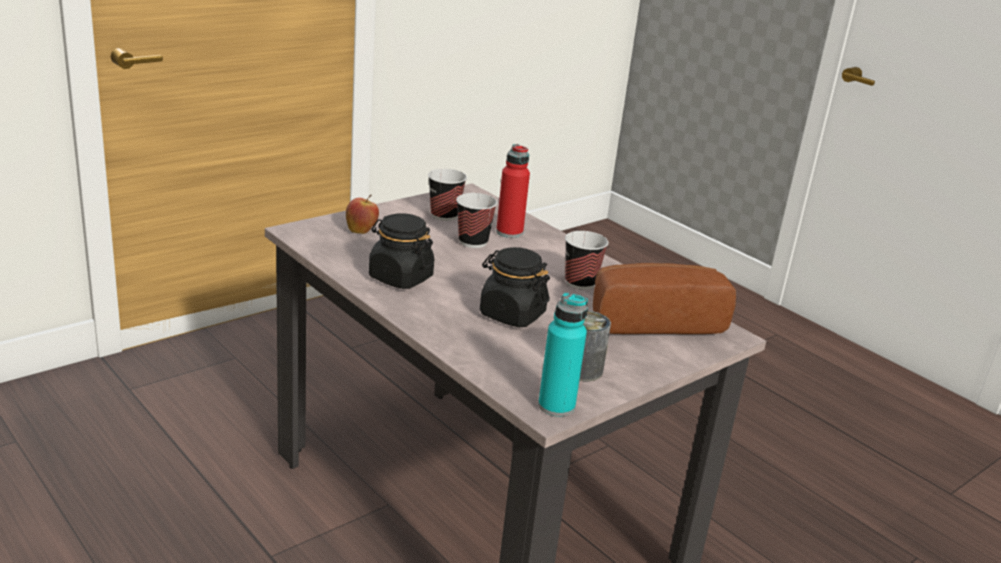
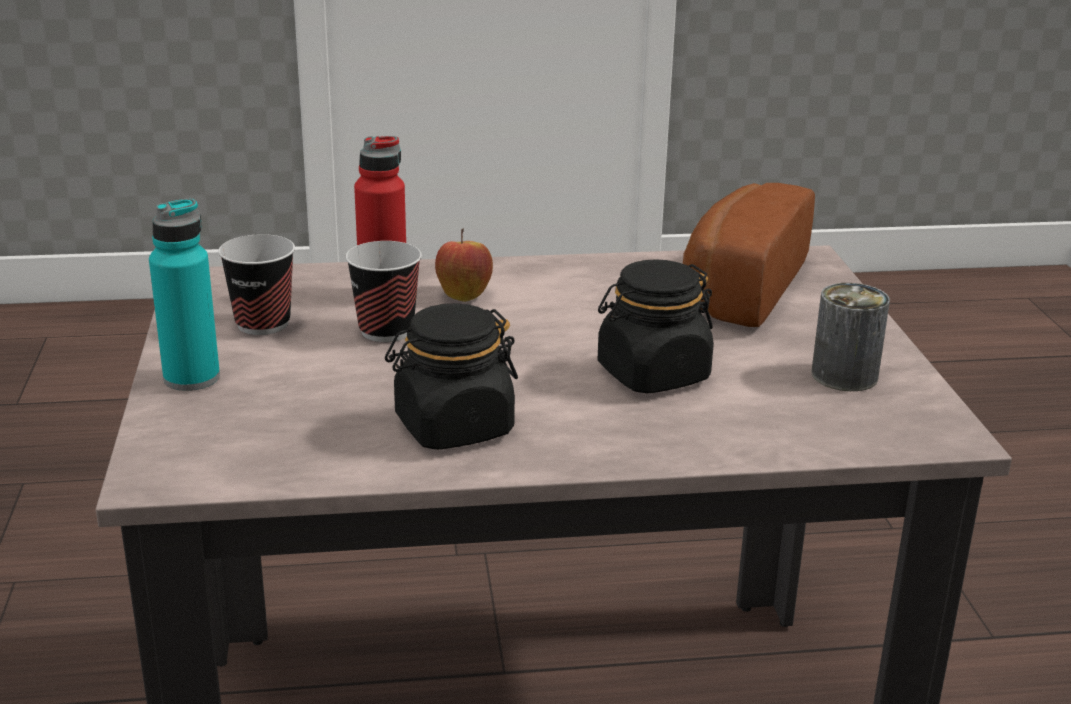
camera: 55 degrees left, 0 degrees up
(361, 230) = (234, 411): apple -> apple (463, 295)
(556, 406) = (935, 424): turquoise bottle -> turquoise bottle (191, 378)
(580, 283) = (595, 298): cup -> none

